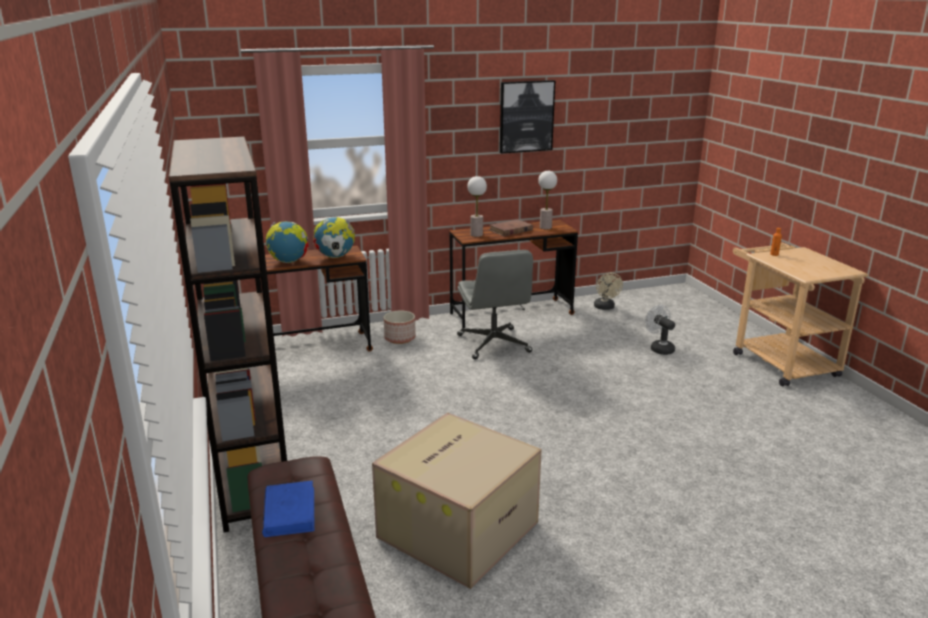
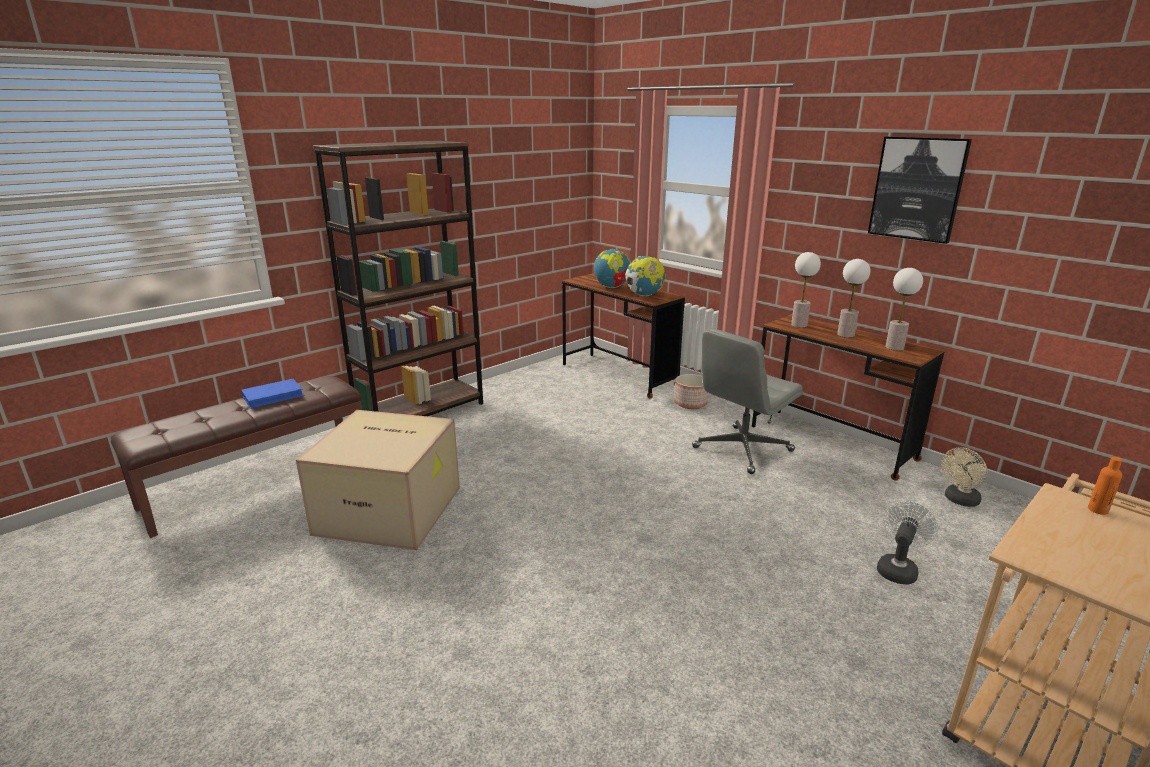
camera: 65 degrees right, 0 degrees up
(510, 230) = (846, 335): brown book -> table lamp

